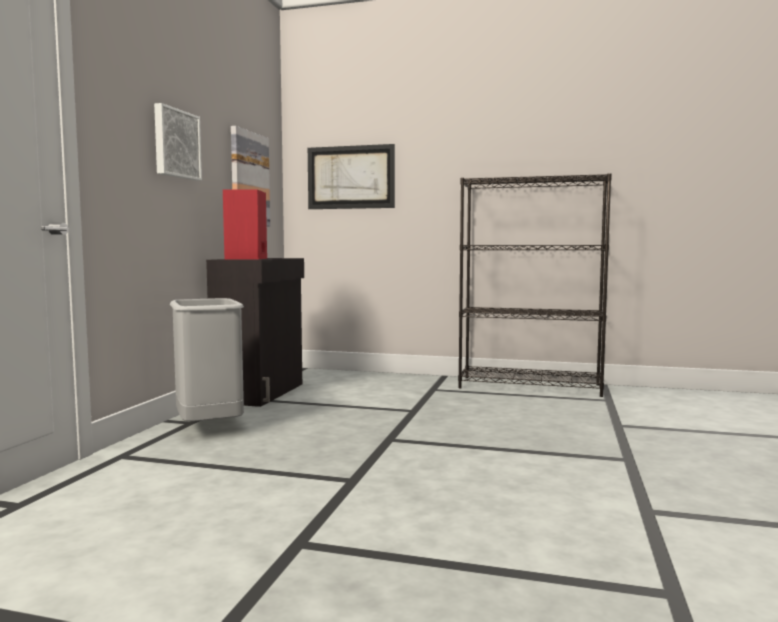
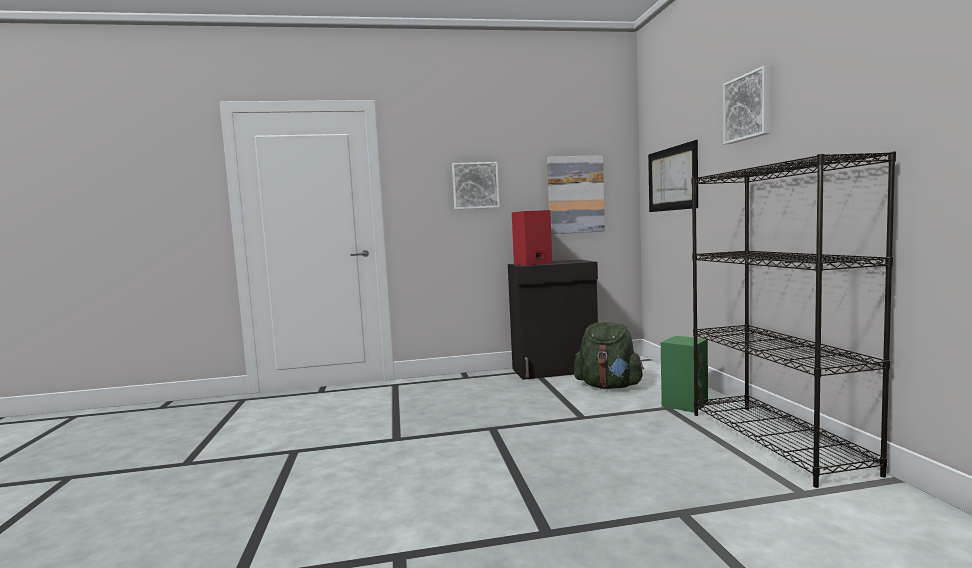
camera: 65 degrees right, 0 degrees up
(208, 428) = (460, 383): grey trash can -> none
(350, 390) = (609, 386): none -> green backpack
(431, 384) = (684, 403): none -> green speaker
(466, 127) = (749, 107): none -> picture

